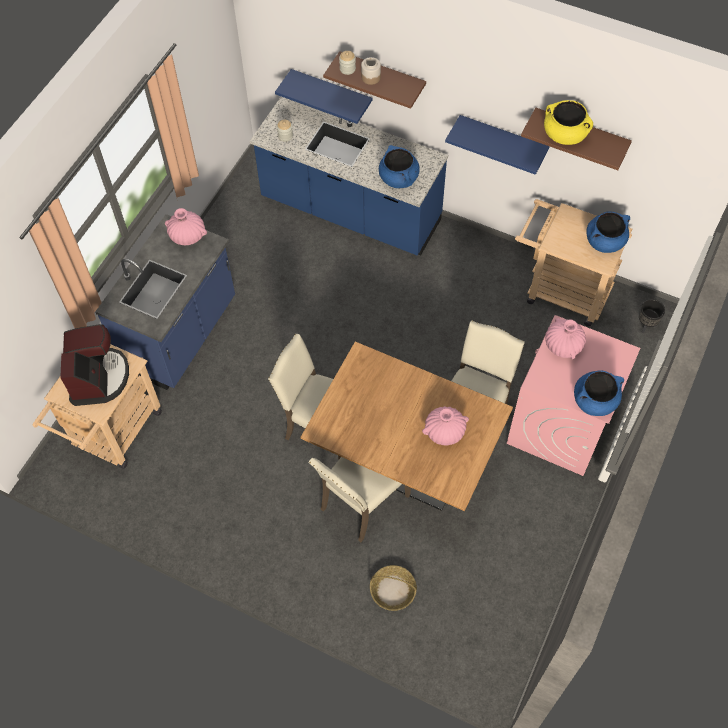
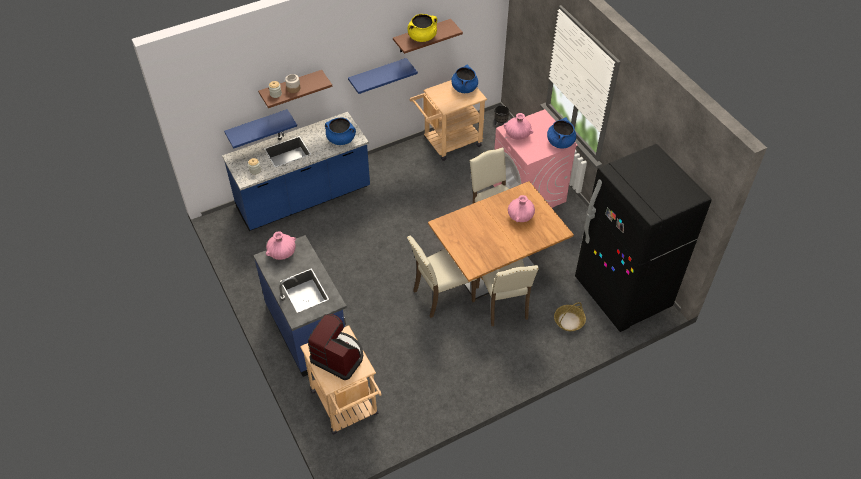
camera: 55 degrees left, 10 degrees down
(485, 630) = (622, 293): none -> black fridge

